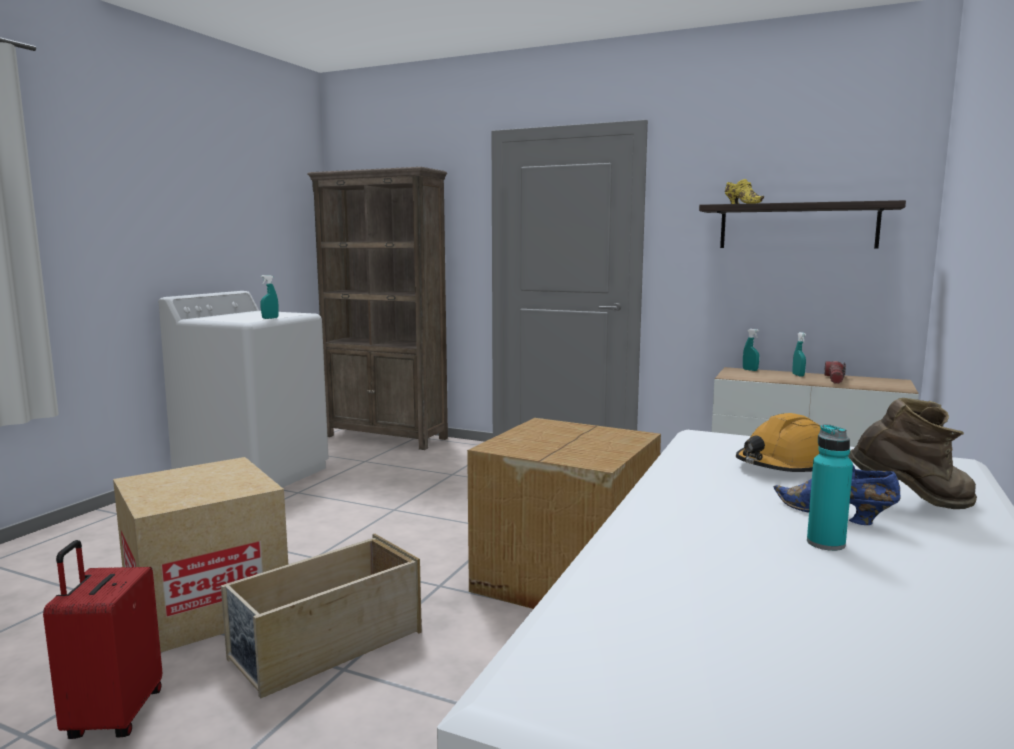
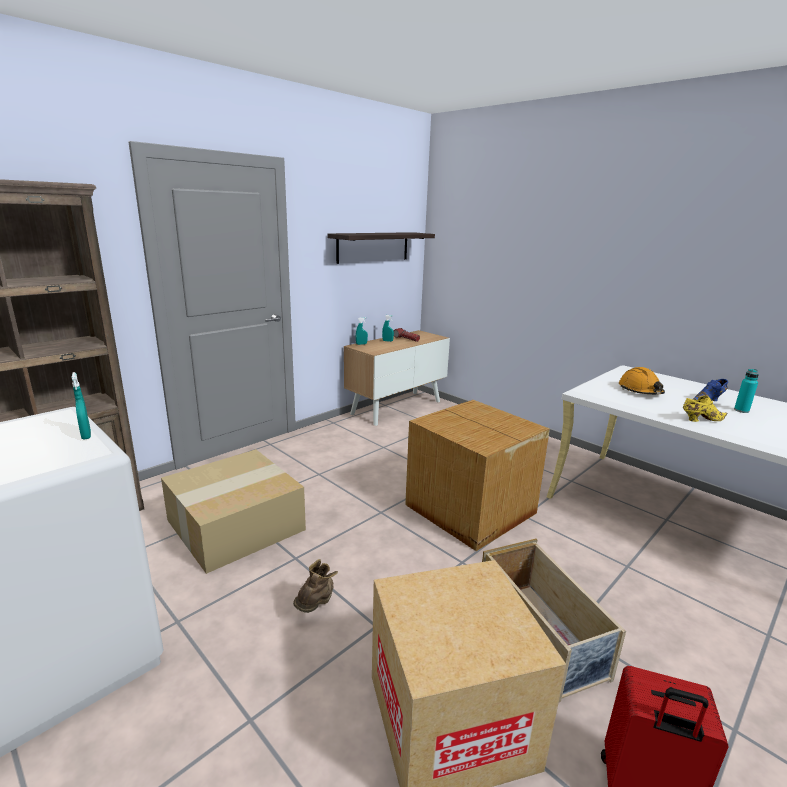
camera: 70 degrees left, 10 degrees up
(424, 480) = (235, 526): none -> cardboard box
(742, 204) = (360, 233): yellow shoe -> yellow shoe (701, 419)
(912, 504) = (688, 388): brown boot -> brown boot (317, 605)

